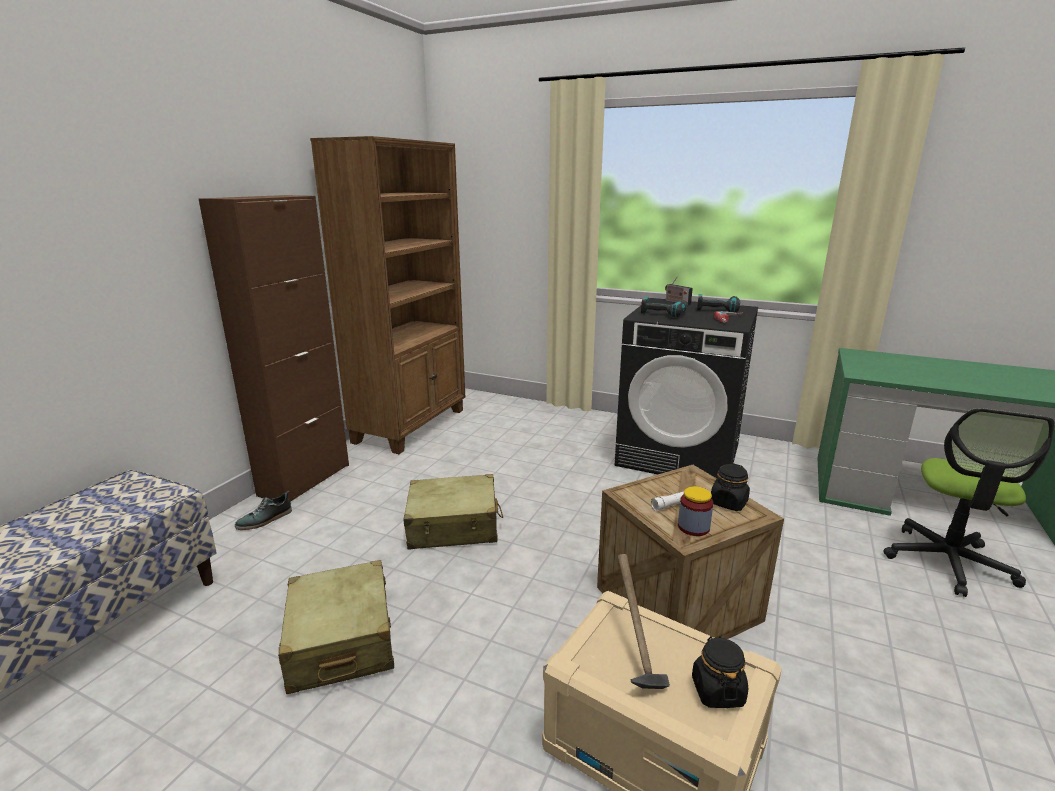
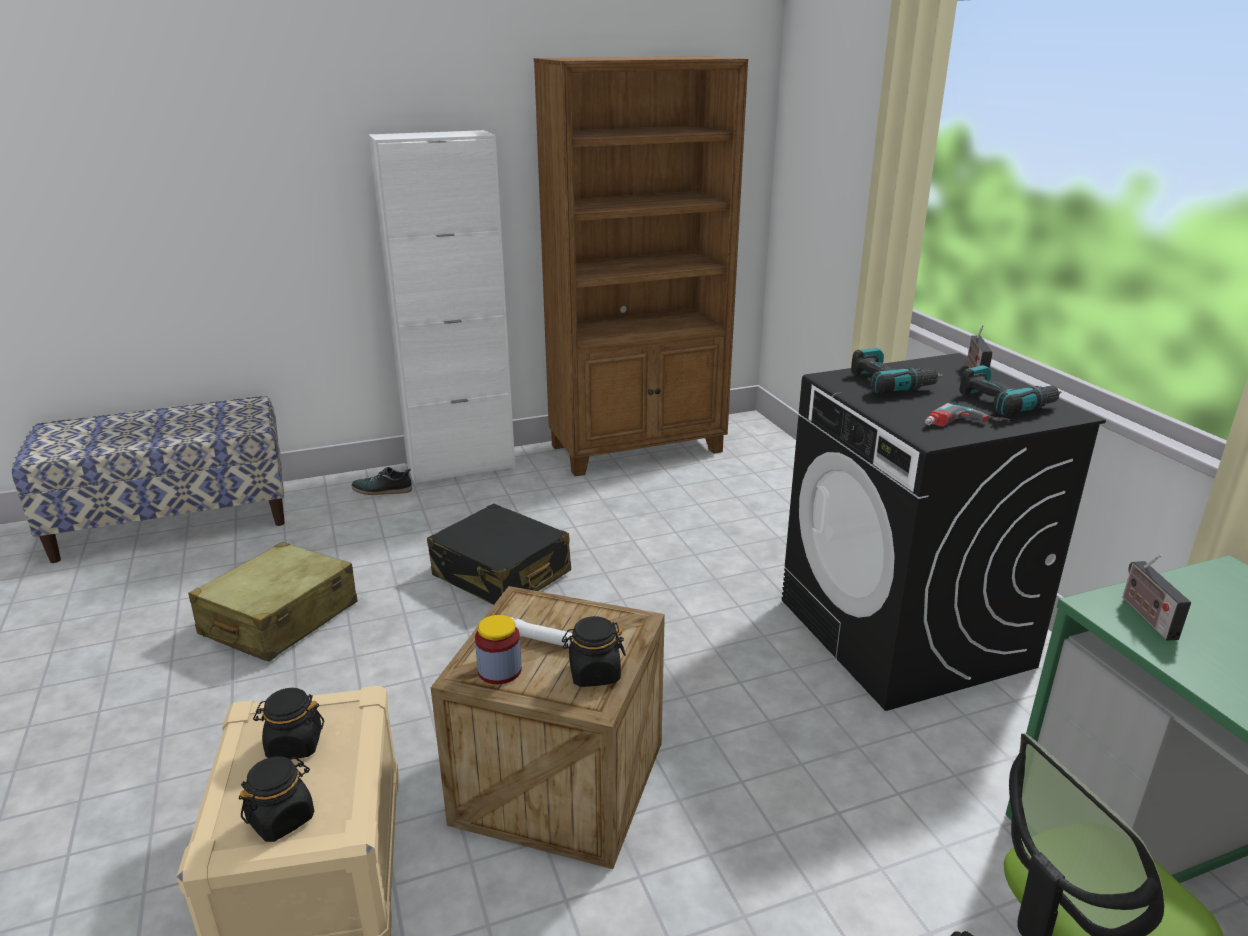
camera: 45 degrees right, 5 degrees up
(305, 480) = (461, 467): brown cabinet -> white cabinet
(454, 526) = (501, 574): beige suitcase -> black suitcase
(633, 654) = (294, 745): hammer -> black jar
(872, 372) = (1146, 616): none -> radio

